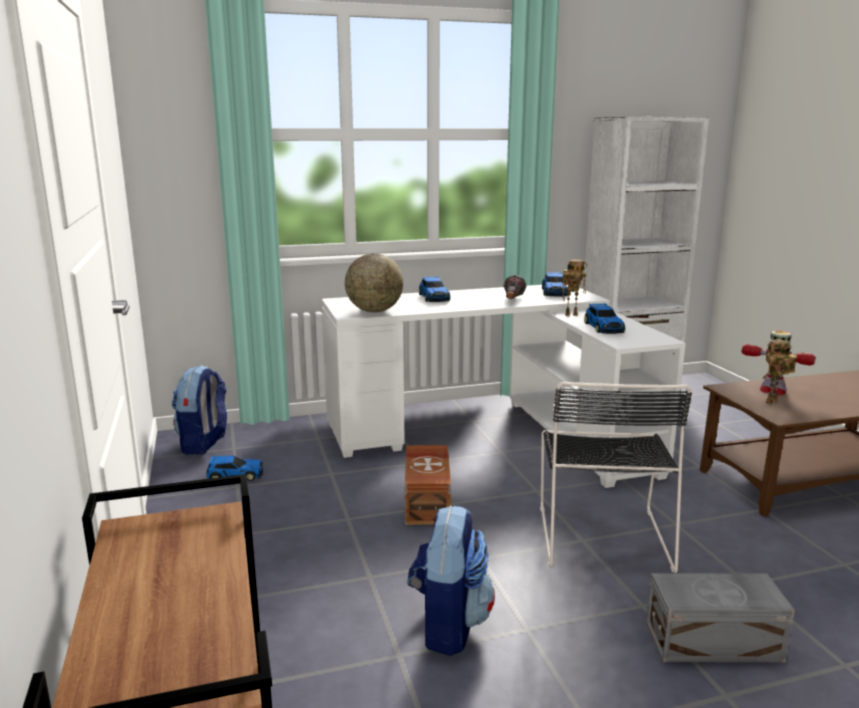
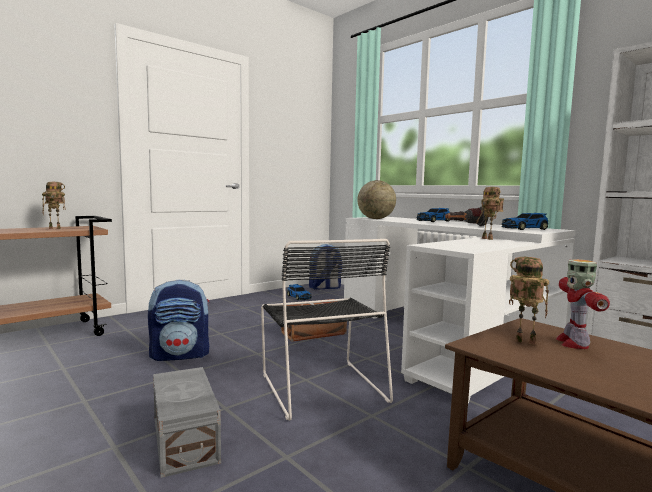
camera: 65 degrees right, 10 degrees down
(162, 563) = (55, 228): none -> toy robot
(602, 534) = (321, 385): black chair -> black chair turned 90 degrees counterclockwise
(604, 327) = (467, 242): toy car -> none

